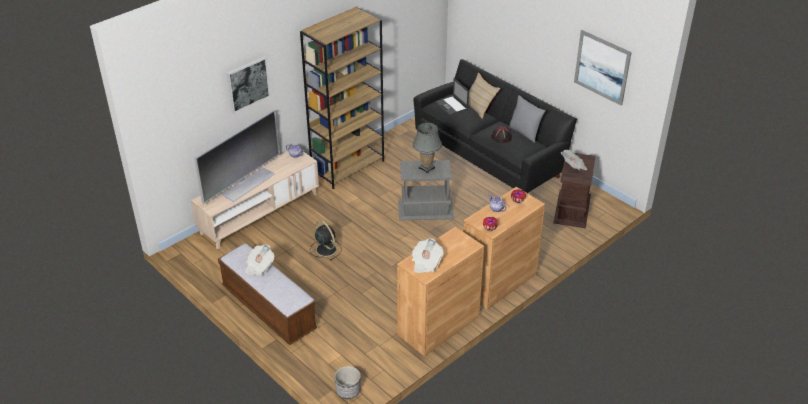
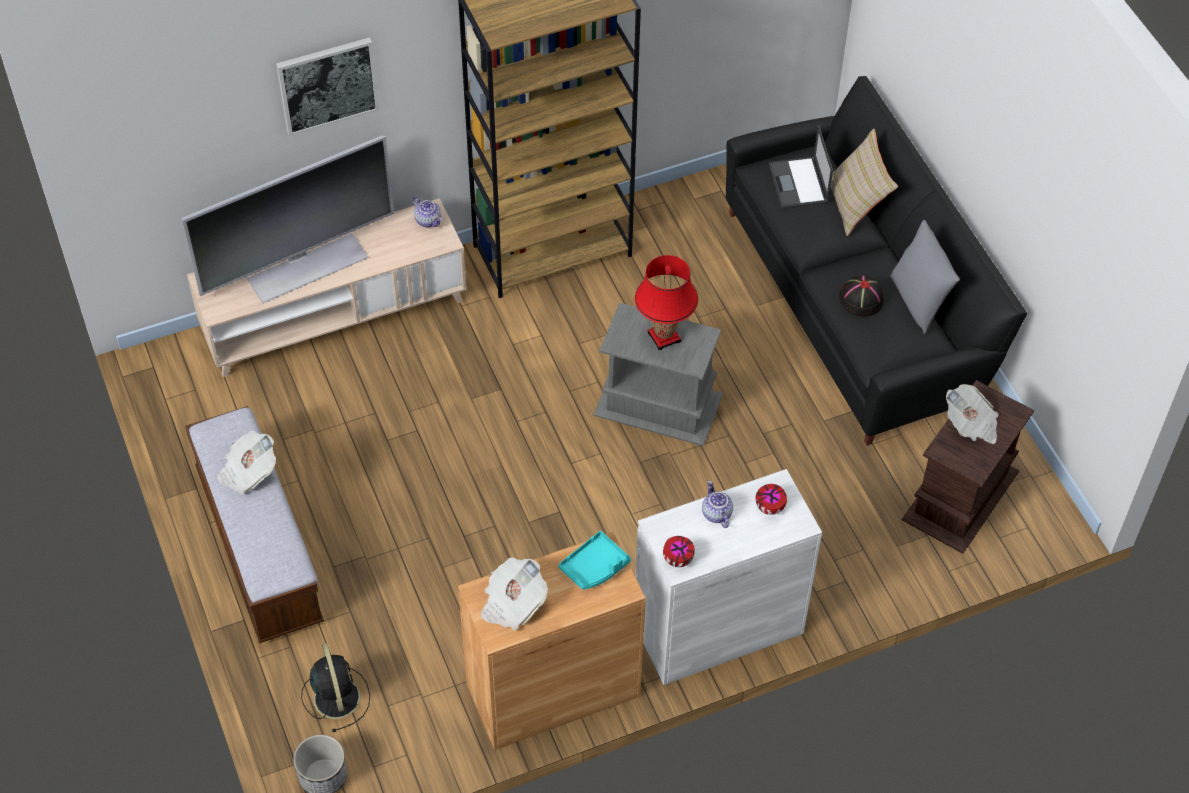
camera: 20 degrees right, 15 degrees up
(325, 249) = (421, 441): black fan -> black fan (336, 696)
(427, 168) = (664, 337): grey table lamp -> red table lamp
(455, 240) = (595, 567): none -> turquoise tray
(498, 282) = (718, 628): brown cabinet -> white cabinet
(602, 67) = (1084, 244): picture -> none

